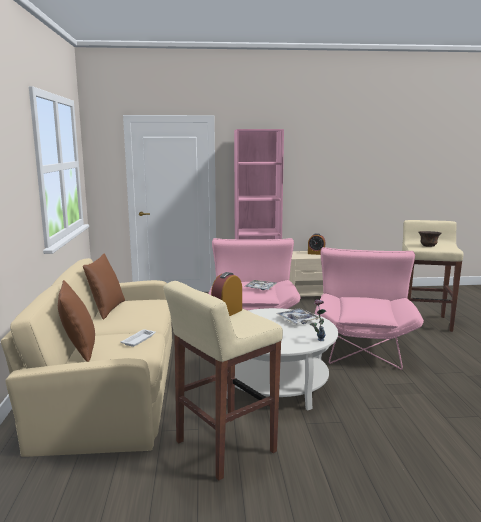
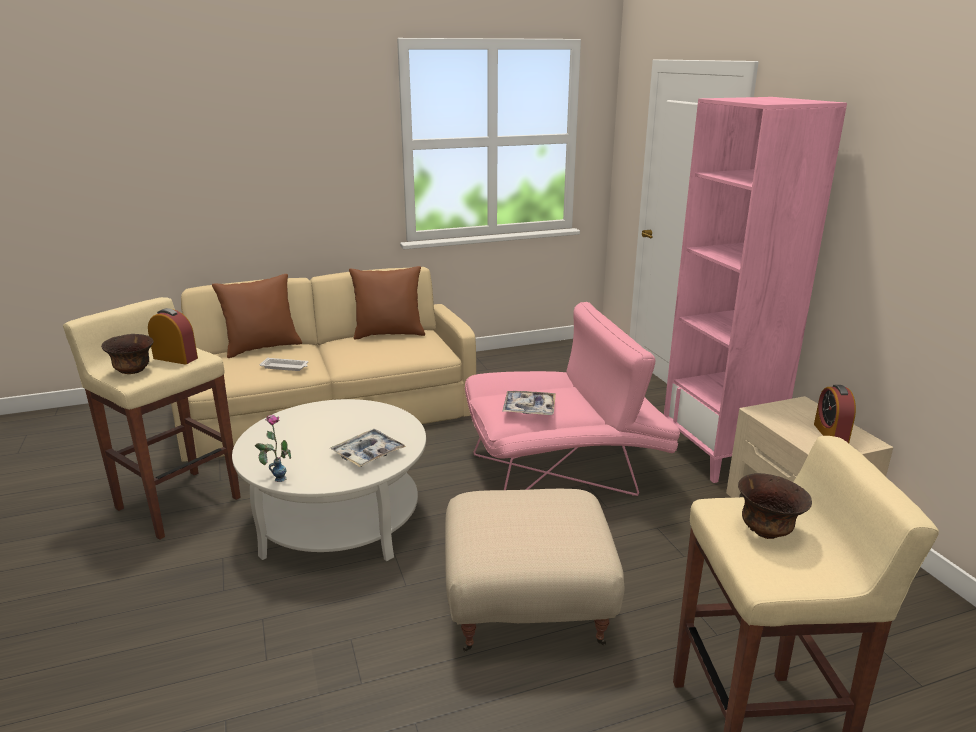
camera: 75 degrees right, 10 degrees up
(245, 323) = (133, 371): none -> brown bowl
(362, 345) = (528, 608): pink armchair -> beige ottoman

